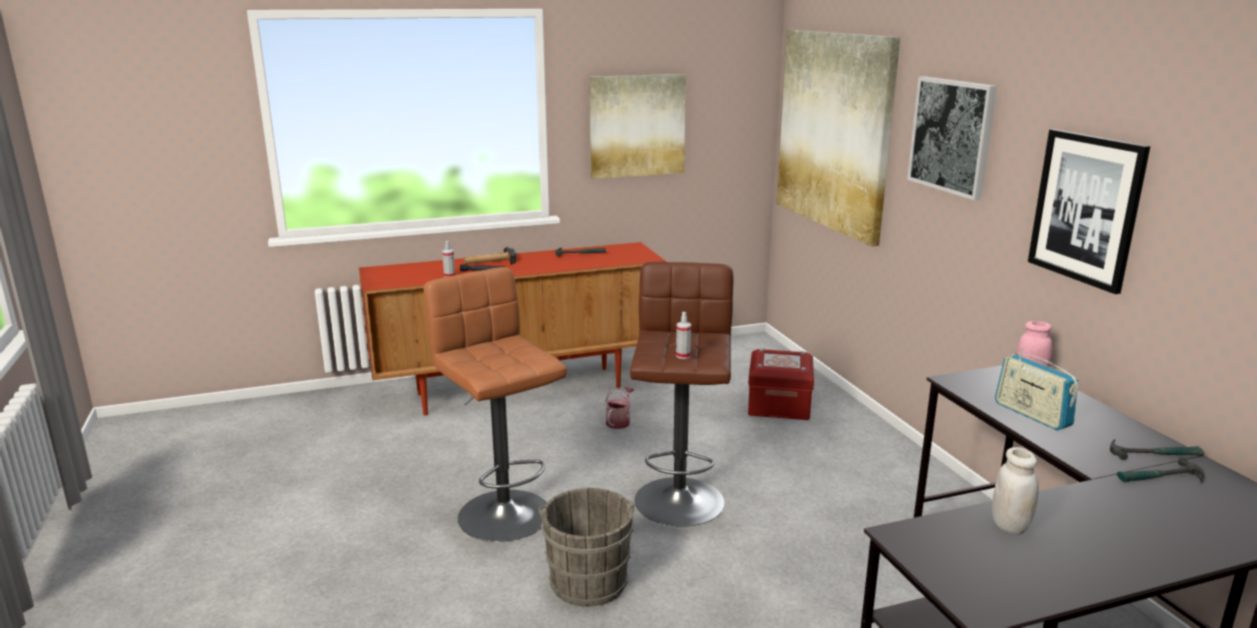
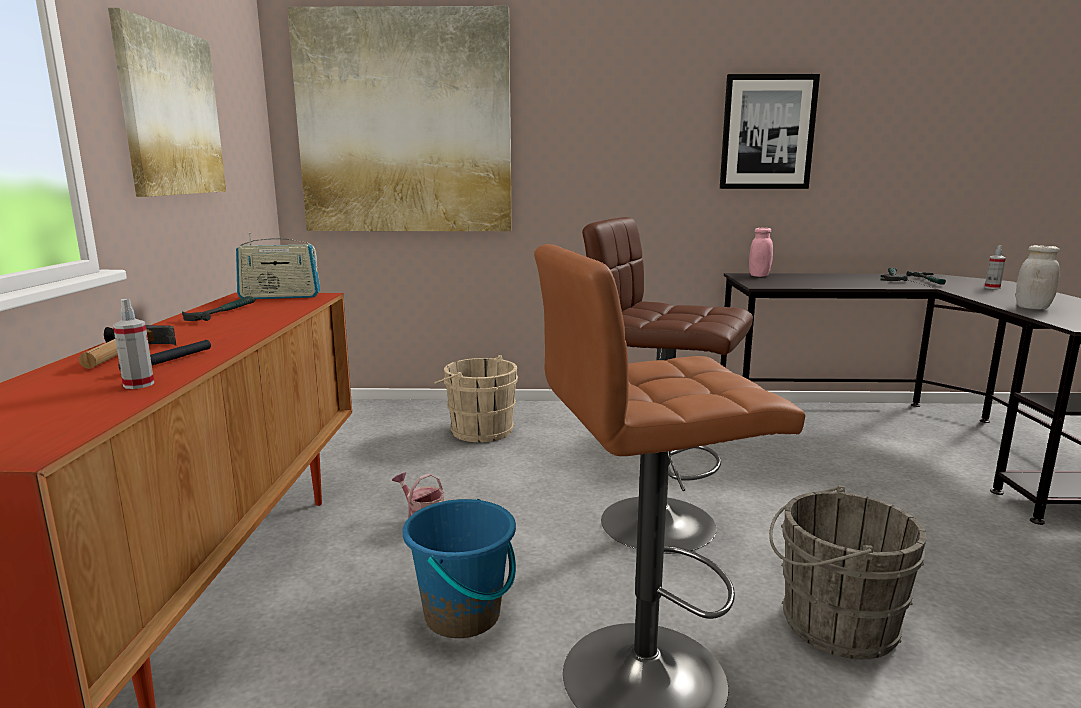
camera: 70 degrees left, 5 degrees down
(532, 455) = (463, 615): none -> blue bucket
(683, 356) = (710, 315): spray bottle -> spray bottle (992, 288)
(779, 405) = (478, 430): red storage box -> beige bucket
(952, 136) = (604, 99): picture -> none
(1032, 415) = (829, 283): radio -> radio (280, 297)

